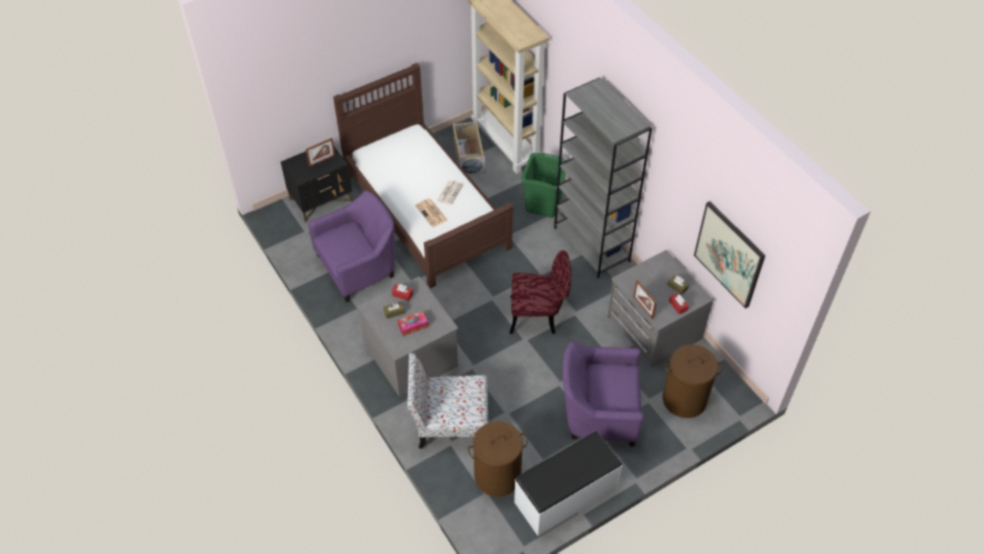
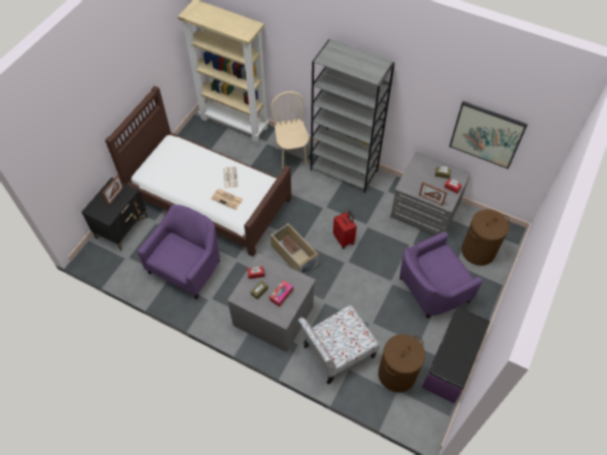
camera: 30 degrees left, 5 degrees up
(468, 156) = (213, 144): beige storage box -> beige storage box (294, 255)
(539, 315) = (344, 239): red chair -> red suitcase
(543, 204) = (291, 156): green laundry basket -> beige chair
(566, 496) = (452, 362): white bench -> purple bench

